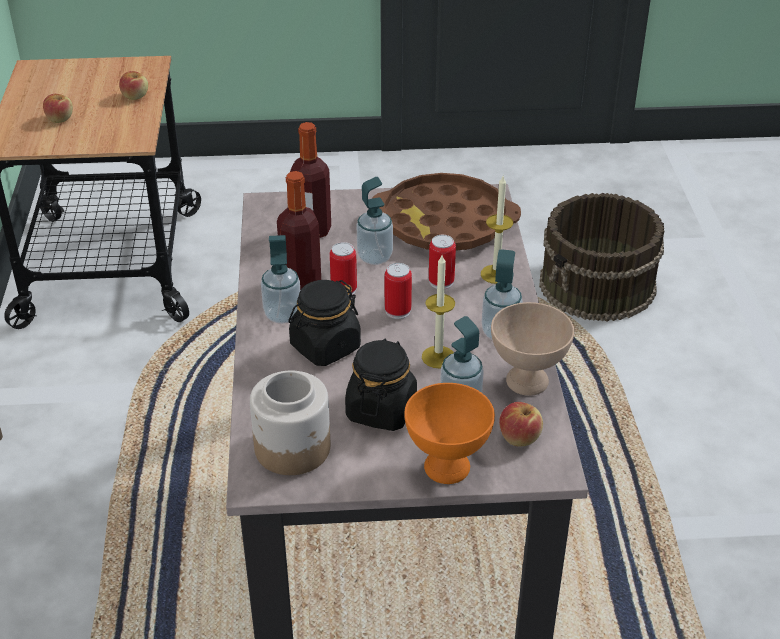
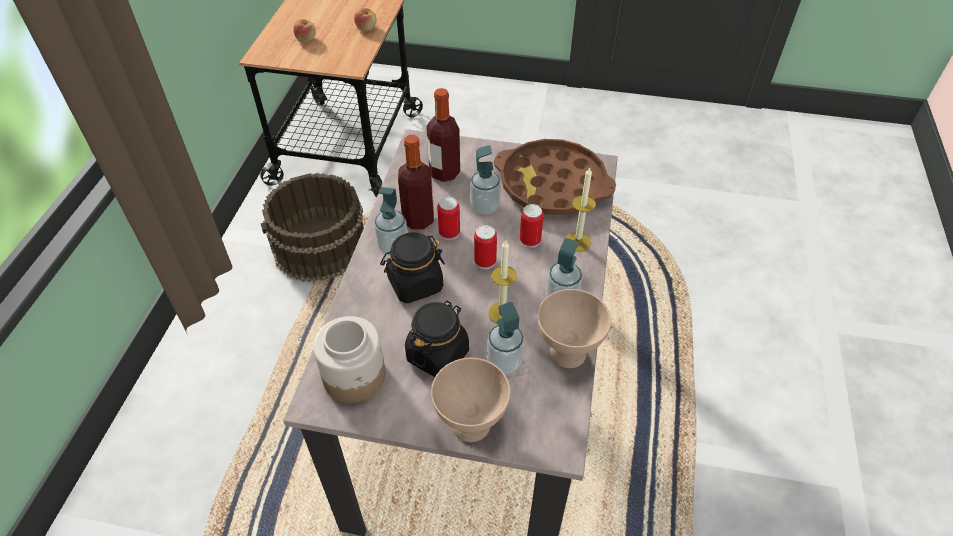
camera: 15 degrees right, 10 degrees up
(446, 466) = (470, 423): orange bowl -> beige bowl
(519, 437) = (542, 408): apple -> none
(598, 285) = (699, 228): brown bucket -> brown bucket (320, 247)

